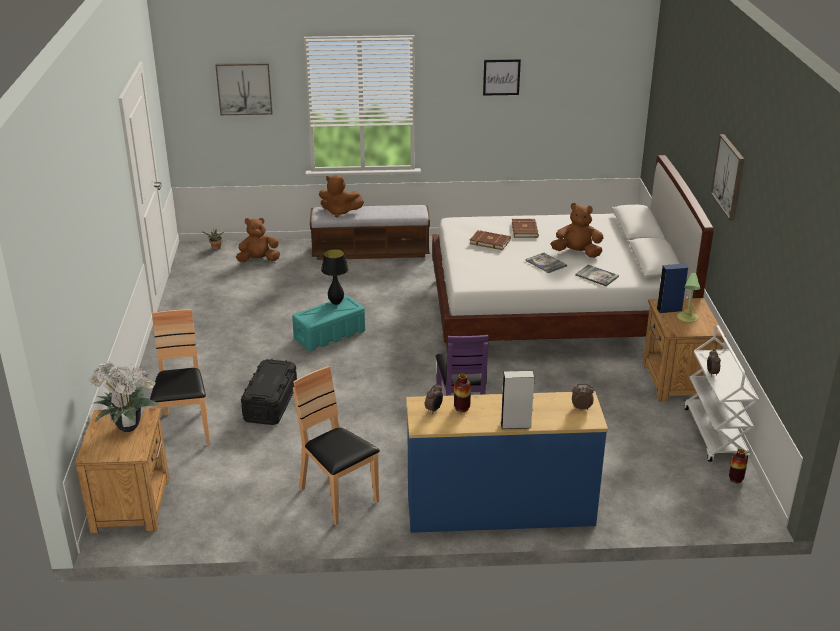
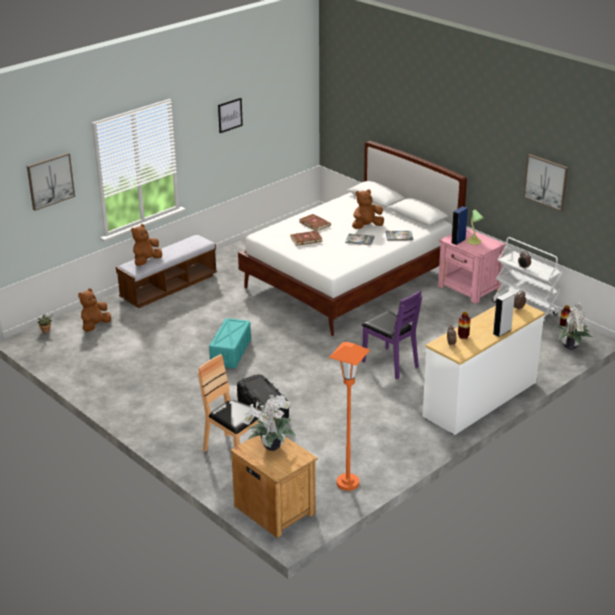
camera: 40 degrees left, 0 degrees up
(230, 519) = (347, 483): none -> orange floor lamp
(336, 302) = (226, 325): black table lamp -> none
(338, 497) = (388, 439): brown chair -> none
(340, 212) = (146, 261): brown plush toy -> brown plush toy turned 150 degrees clockwise
(500, 510) = (480, 400): blue dresser -> white dresser
(676, 381) = (469, 289): brown nightstand -> pink nightstand
(708, 506) = (570, 346): none -> potted plant
(729, 176) = (474, 139): picture -> picture (546, 182)

